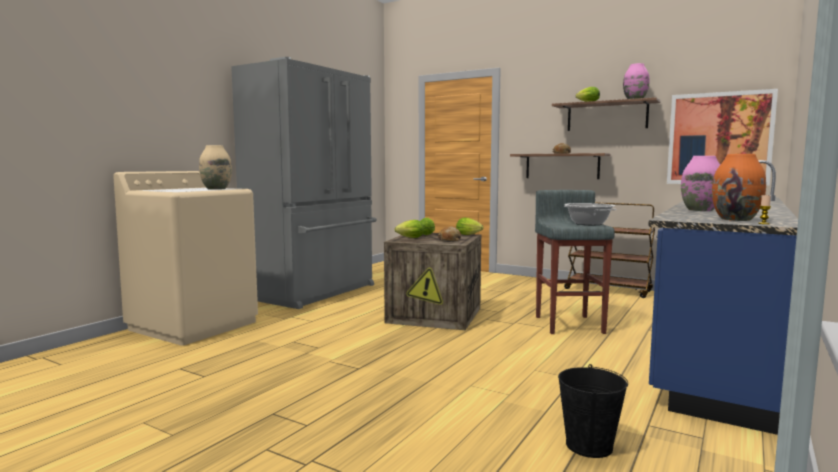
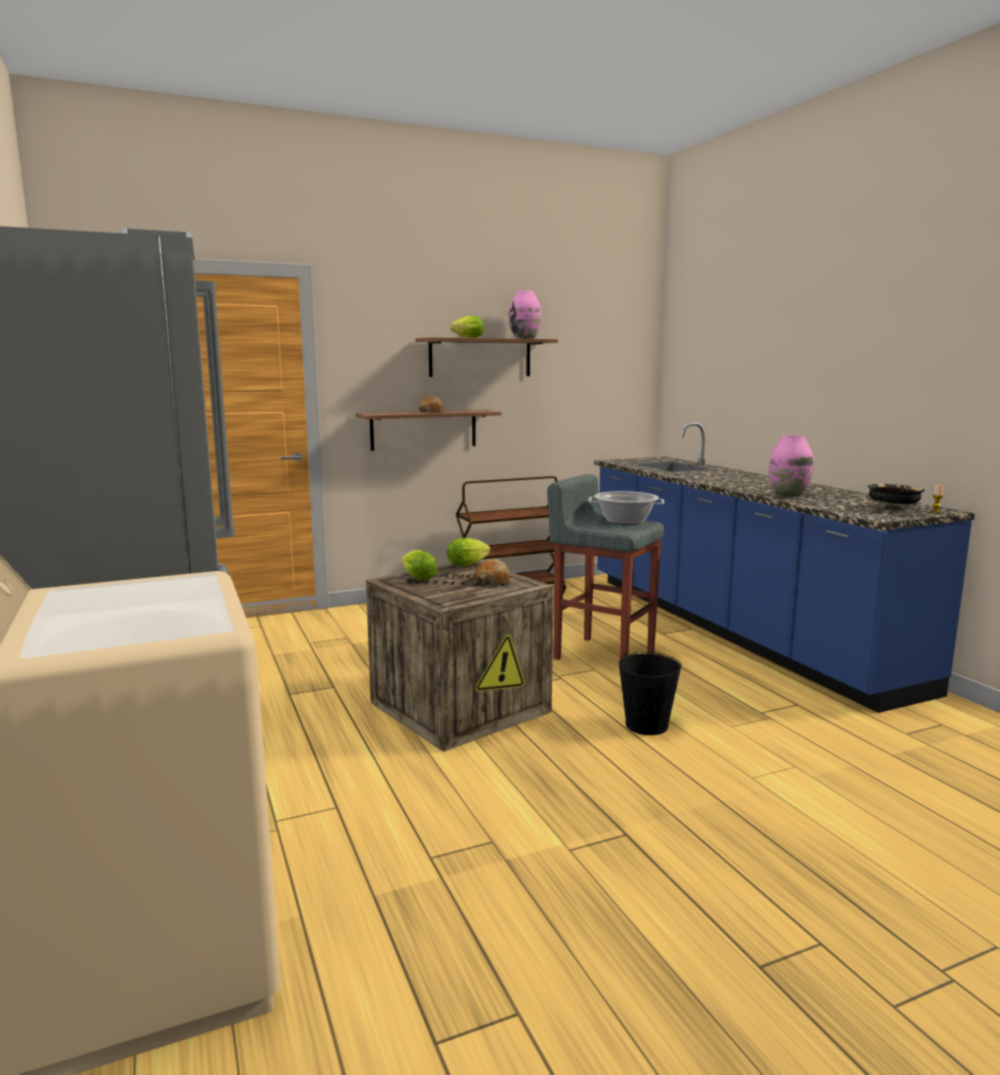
camera: 55 degrees left, 5 degrees up
(216, 189) = (174, 591): beige vase -> none
(409, 238) = (433, 593): lettuce -> none
(588, 445) = (944, 777): black bucket -> black bucket (646, 725)
(719, 138) = (600, 391): picture -> none
(736, 219) = (893, 508): orange vase -> black bowl

